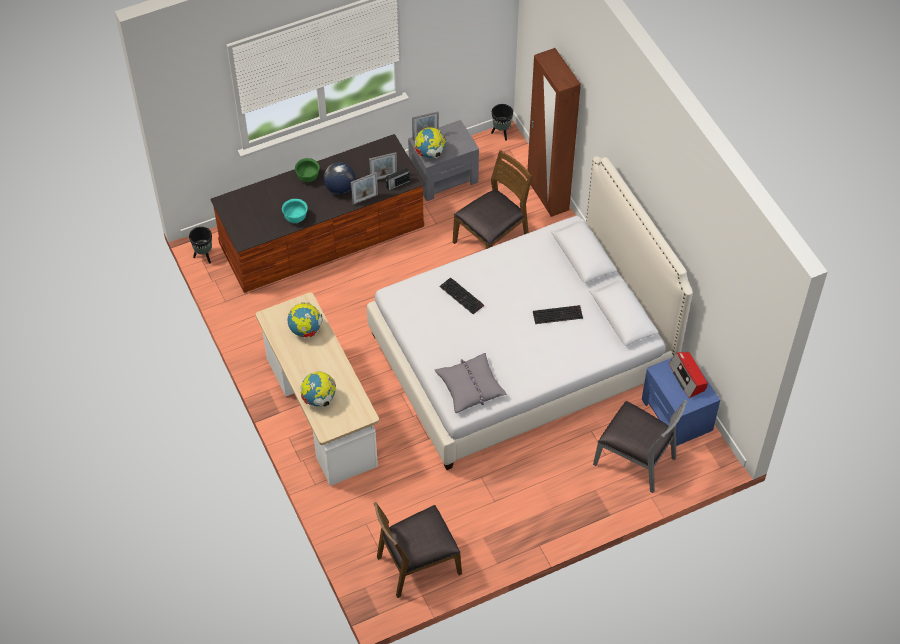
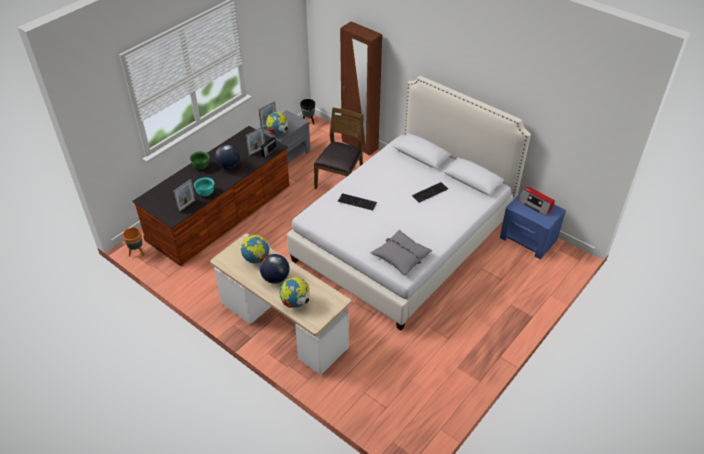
camera: 25 degrees left, 10 degrees down
(204, 256) = (137, 252): black planter -> orange planter
(313, 361) = (275, 278): none -> globe
(365, 199) = (251, 167): picture frame -> picture frame (186, 206)
(417, 564) = (422, 406): brown chair -> none
(636, 460) = (523, 275): grey chair -> none

